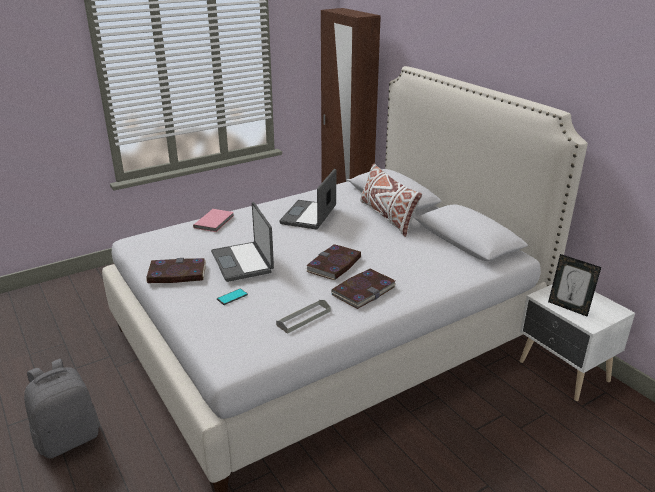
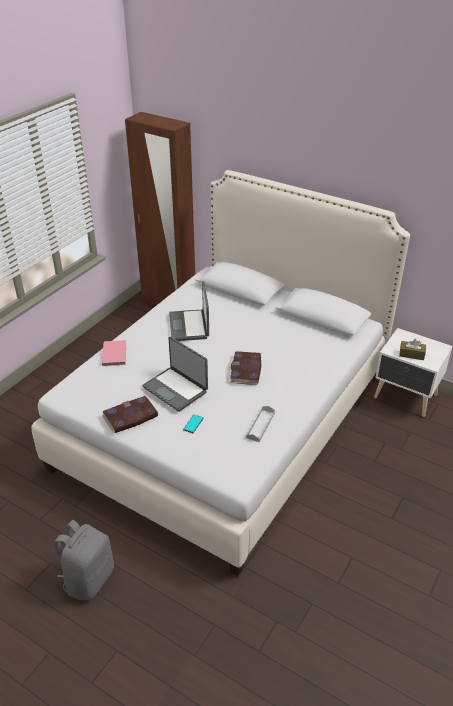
camera: 25 degrees left, 10 degrees up
(363, 290) = (284, 387): book -> none
(387, 217) = (251, 310): white pillow -> none
(568, 307) = (411, 354): picture frame -> brown tissue box

